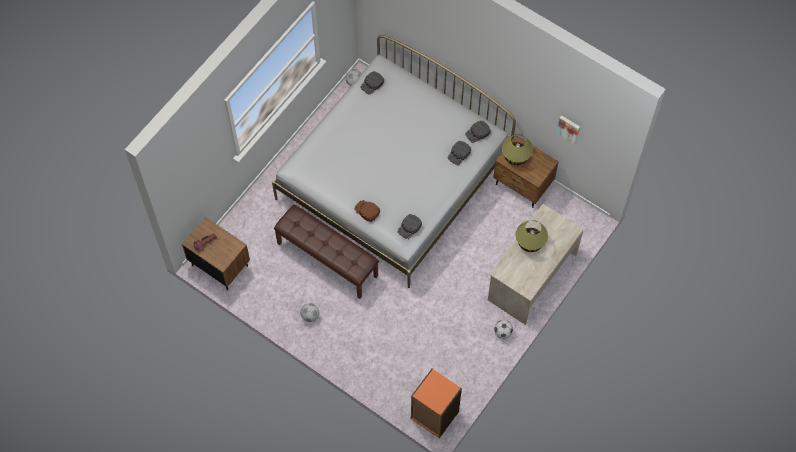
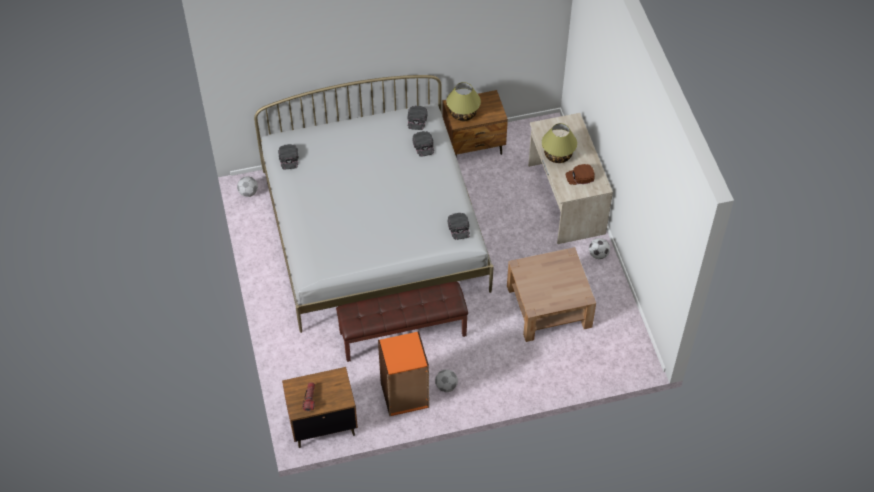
camera: 50 degrees left, 10 degrees down
(367, 211) = (411, 247): brown cap -> brown cap (580, 177)
(429, 332) = (549, 306): none -> brown coffee table
(434, 415) = (632, 358): orange bookcase -> orange bookcase (404, 395)
(568, 129) = (501, 37): picture -> none

